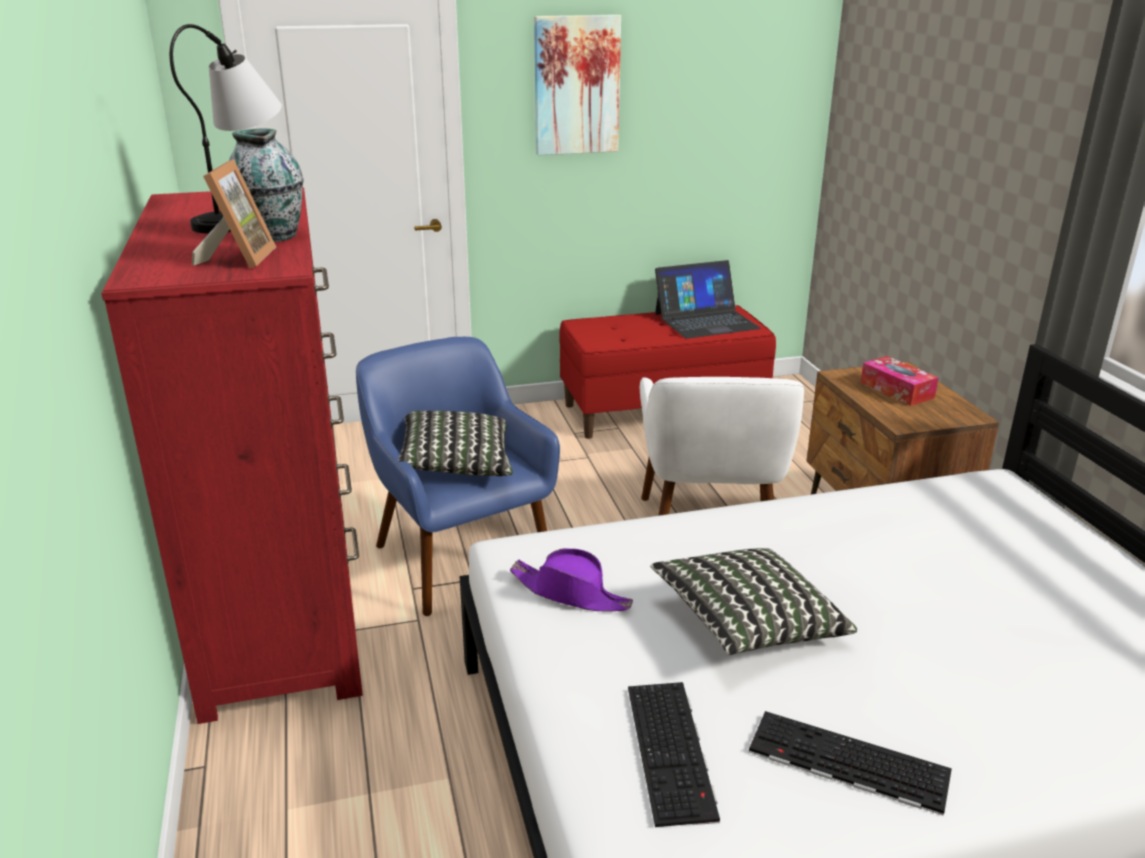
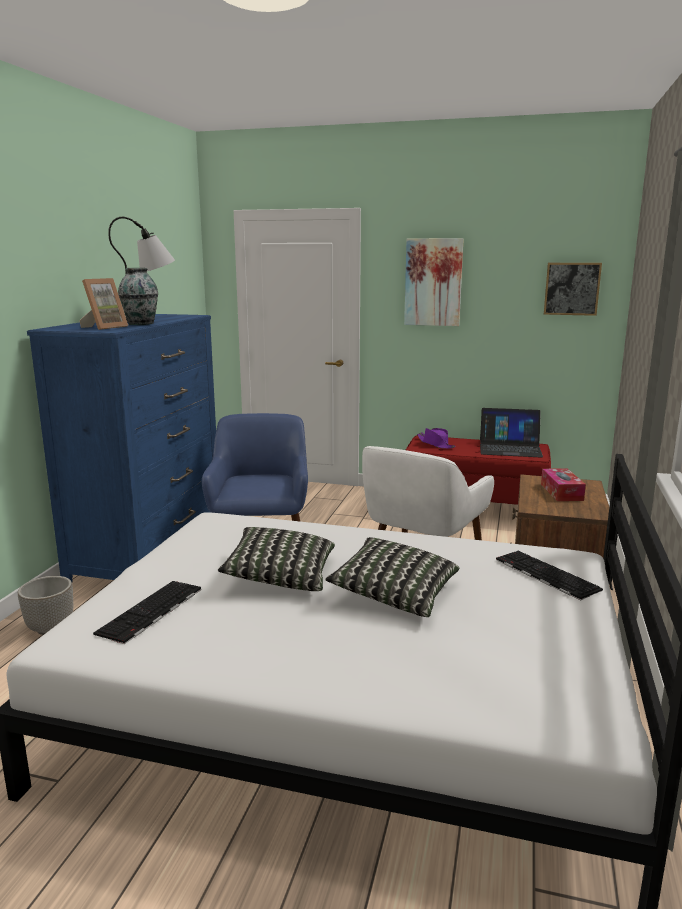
camera: 30 degrees right, 10 degrees down
(282, 612) = (150, 550): red dresser -> blue dresser
(285, 815) = (50, 628): none -> planter
(456, 463) = (254, 483): pillow -> pillow (395, 594)
(571, 593) = (211, 540): purple hat -> purple hat (435, 444)
(764, 86) = (572, 288): none -> picture
(845, 763) = (229, 645): keyboard -> keyboard (544, 574)

